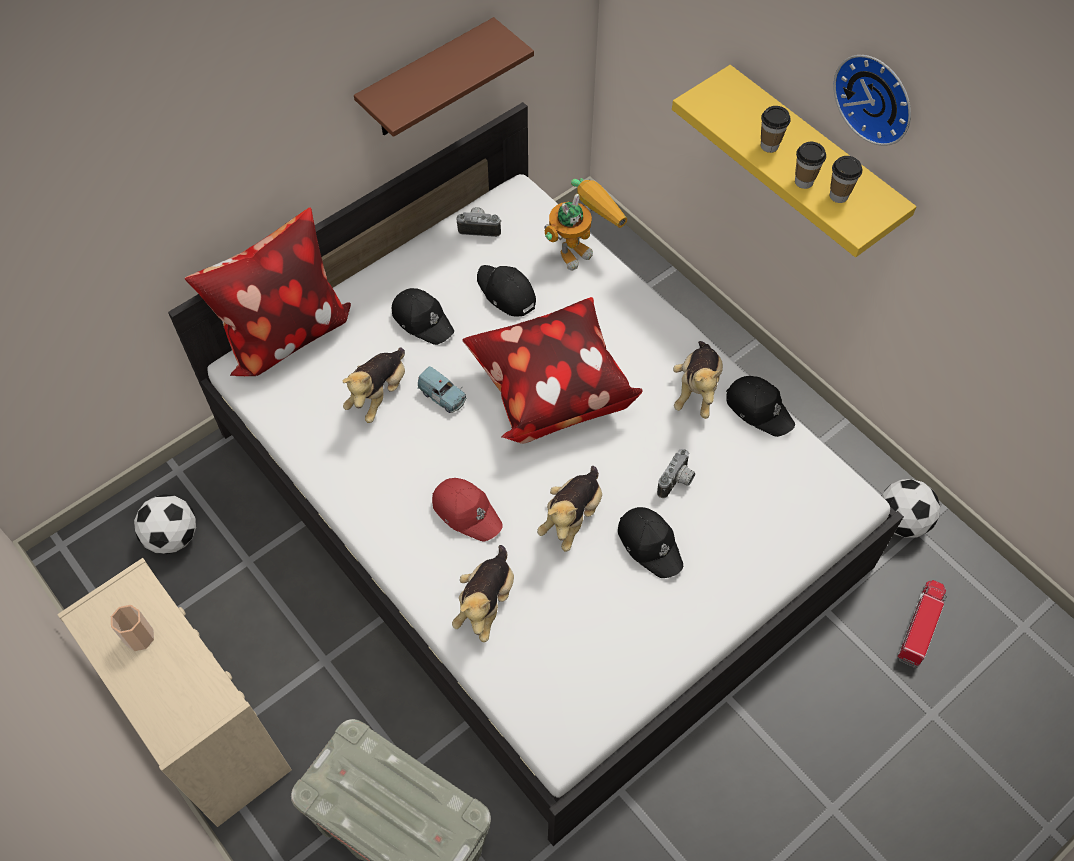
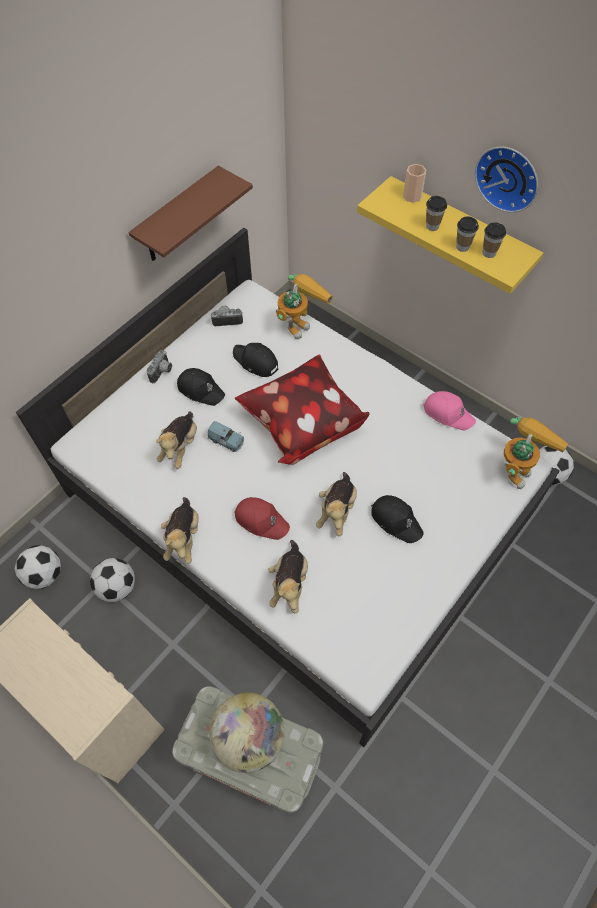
camera: 10 degrees left, 0 degrees up
(139, 637) = (38, 659): cup -> cup (412, 196)
(265, 571) = (117, 587): none -> football
(283, 334) = (102, 415): pillow -> none
(394, 796) = (249, 738): none -> globe
(677, 482) = (404, 473): camera -> camera (162, 372)
(697, 389) = (402, 407): plush toy -> plush toy (183, 538)
(759, 409) = (448, 413): black cap -> pink cap
(839, 500) = (518, 467): none -> toy robot
(920, 625) = (576, 542): toy truck -> none

